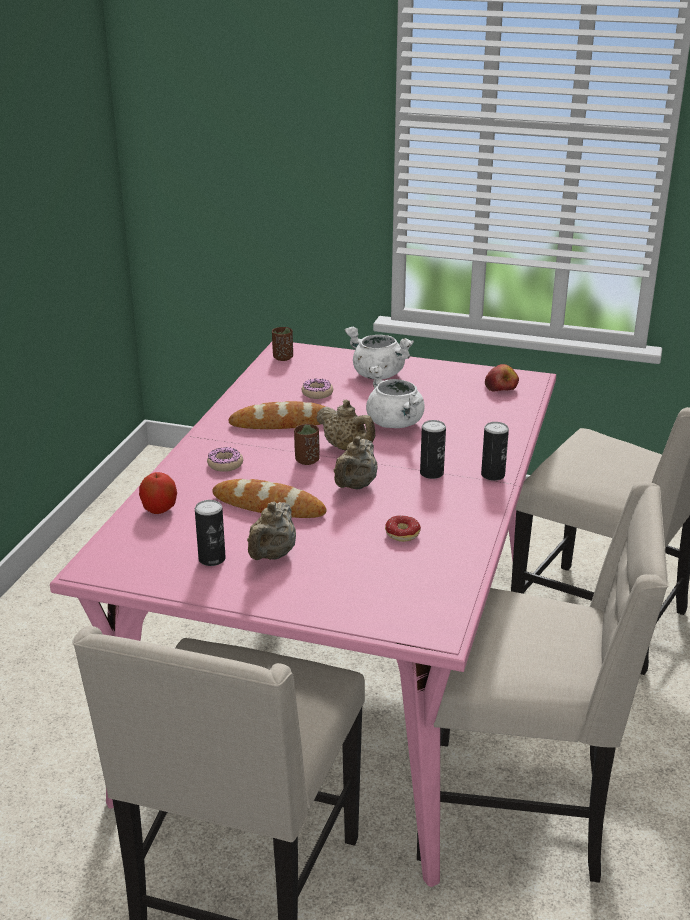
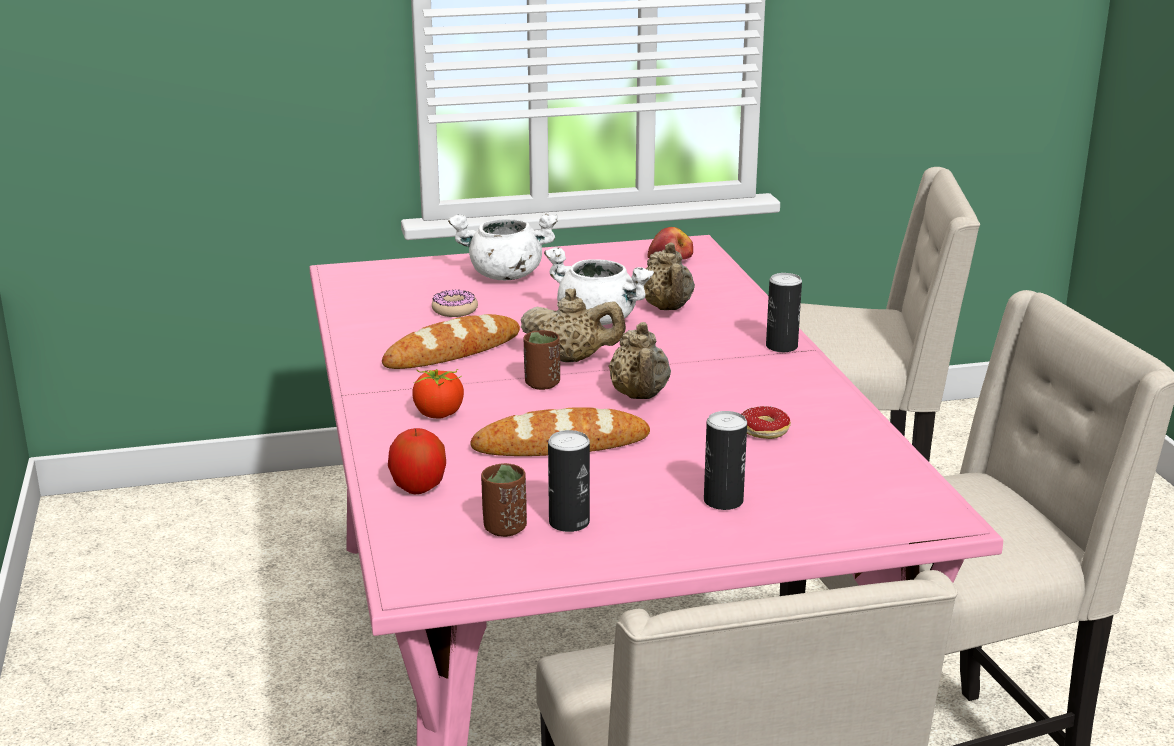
camera: 30 degrees left, 5 degrees down
(225, 464) = (439, 414): donut -> tomato
(272, 555) = (641, 496): beige teapot -> beige teapot (667, 308)
(283, 358) = (354, 281): brown cup -> brown cup (505, 528)
(431, 473) = (711, 361): can -> can (723, 501)

